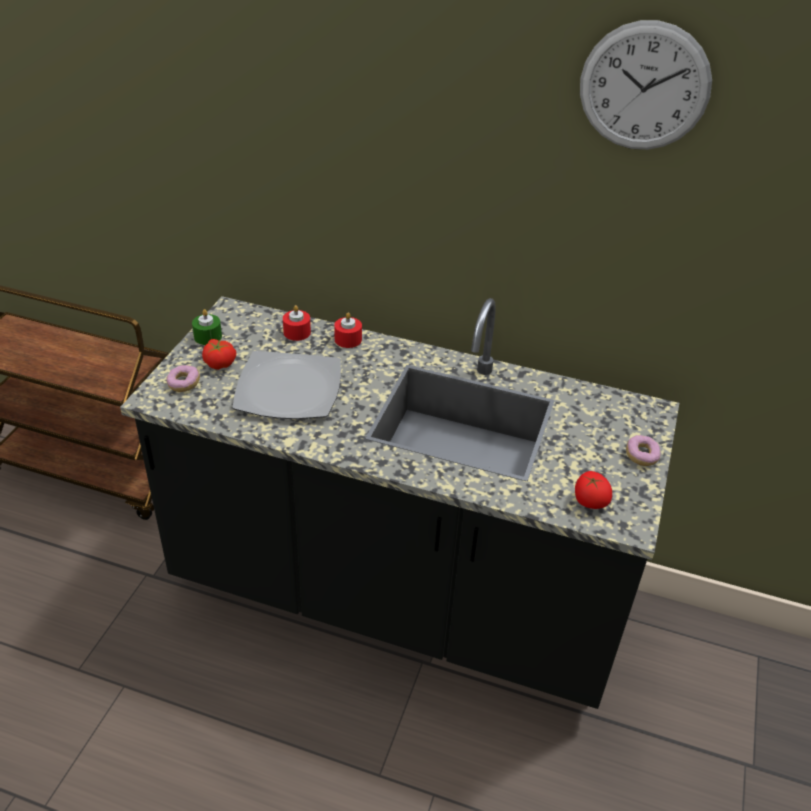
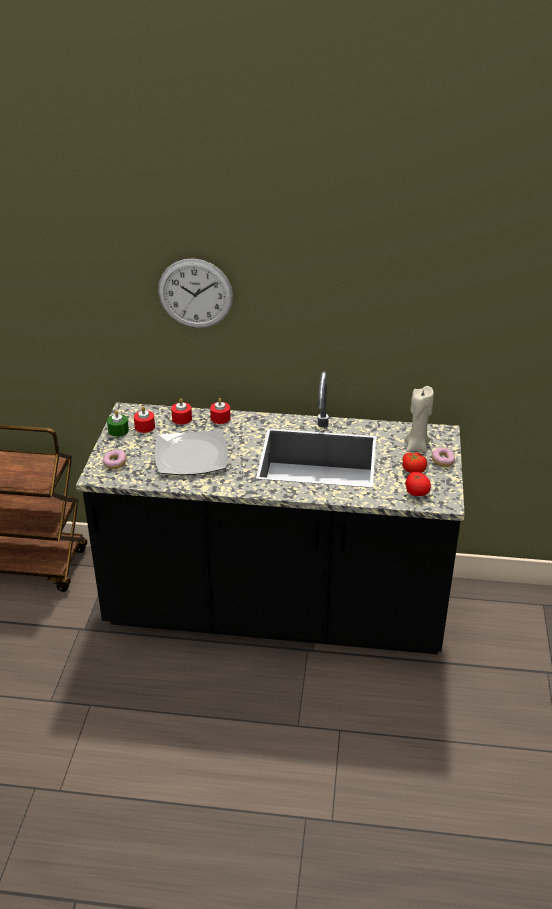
camera: 10 degrees left, 5 degrees down
(220, 363) = (135, 446): tomato -> tomato (413, 469)
(244, 336) = (144, 427): none -> red candle
(608, 427) = (416, 447): none -> beige candle
(644, 87) = (407, 222): wall clock -> wall clock (195, 293)

